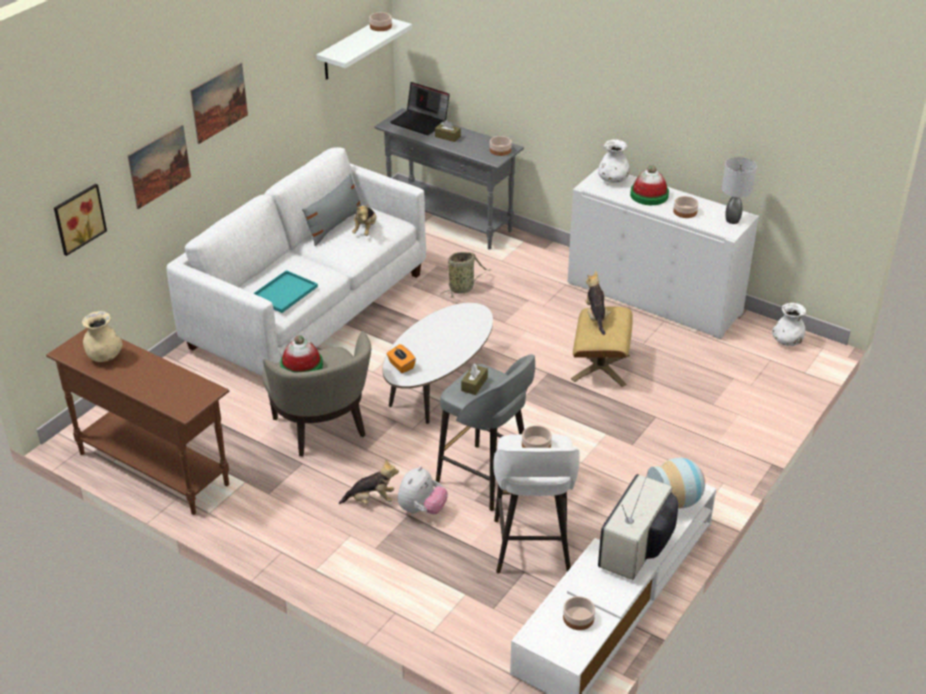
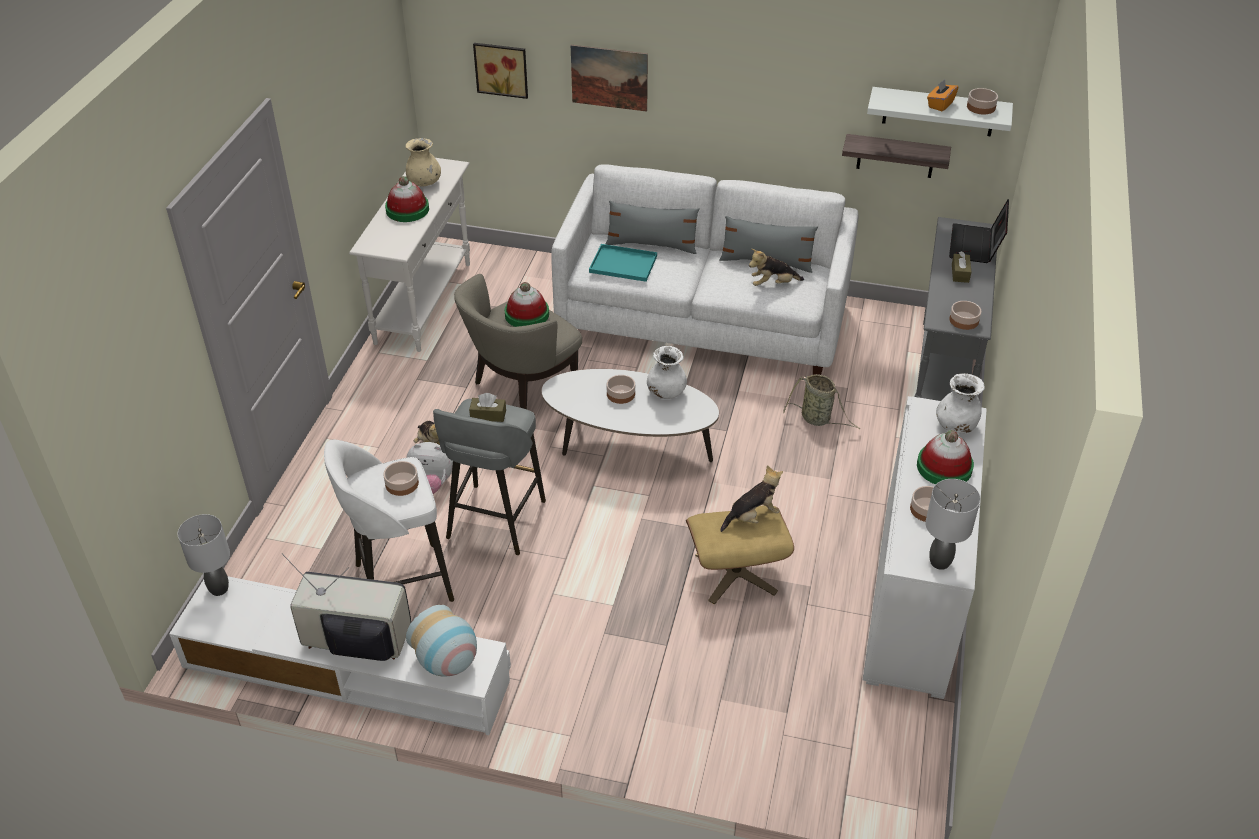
camera: 70 degrees right, 5 degrees up
(143, 375) = (407, 210): none -> hat
(153, 468) = (424, 302): brown console table -> white console table
(219, 102) = (705, 59): picture -> none
(267, 273) = (652, 245): none -> grey pillow
(337, 100) = (895, 156): none -> shelf
(401, 365) = (574, 384): orange tissue box -> orange tissue box (940, 104)
(537, 634) = (218, 589): none -> grey table lamp
(578, 618) = (247, 617): bowl -> bowl (620, 394)
(787, 342) = (905, 762): white vase -> white vase (666, 392)

